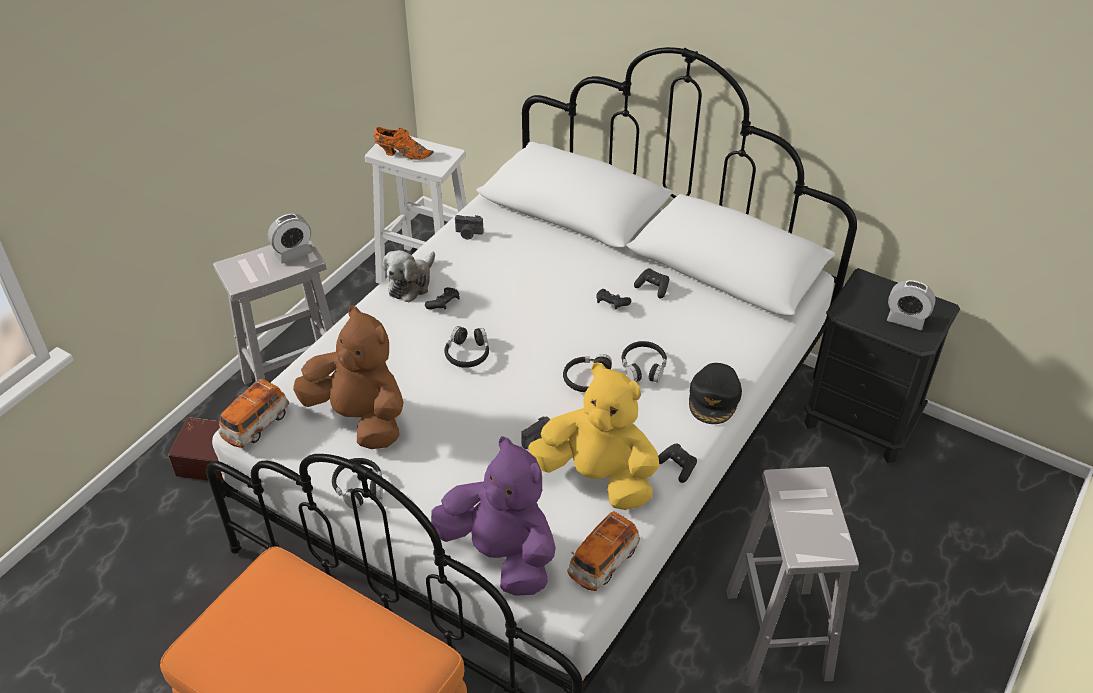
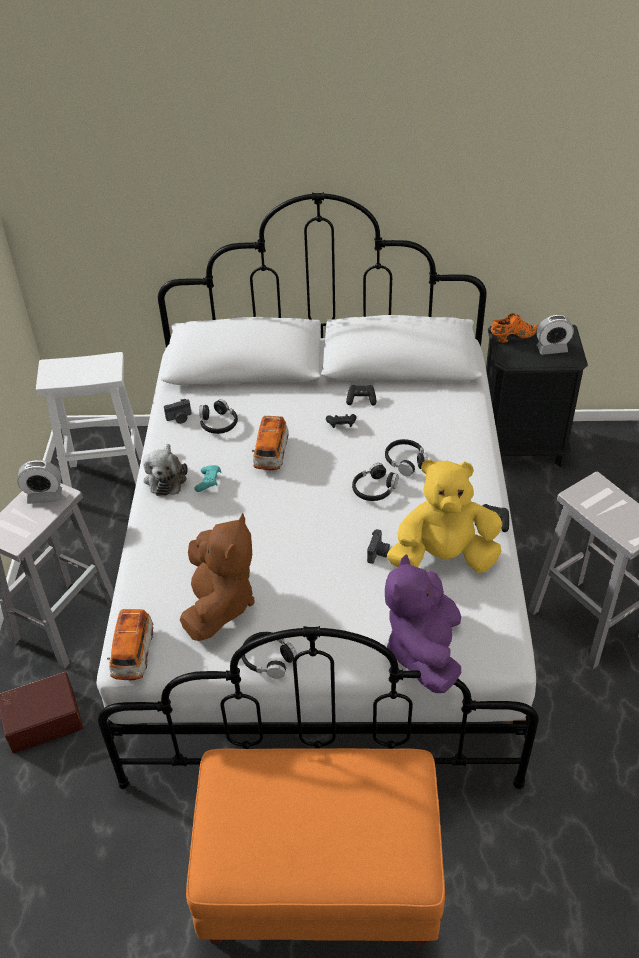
camera: 30 degrees left, 0 degrees up
(293, 253) = (45, 496): alarm clock -> alarm clock turned 60 degrees clockwise
(360, 417) = (219, 604): brown plush toy -> brown plush toy turned 90 degrees clockwise
(402, 154) = (69, 375): orange shoe -> orange shoe (512, 337)
(444, 304) = (209, 482): black game controller -> turquoise game controller
(467, 353) = (263, 512): black headphones -> black headphones (218, 423)
(501, 554) = (424, 651): purple plush toy -> purple plush toy turned 90 degrees counterclockwise
(603, 562) = (501, 617): toy car -> toy car (271, 454)
(714, 398) = (475, 461): black cap -> none

